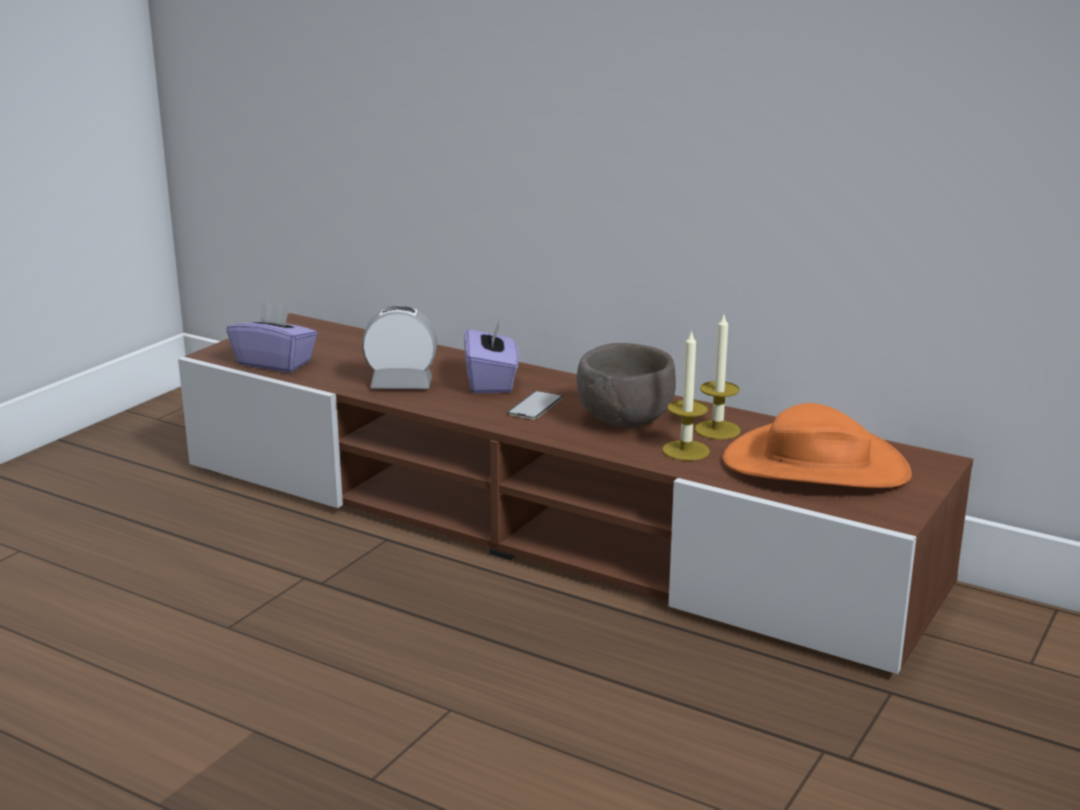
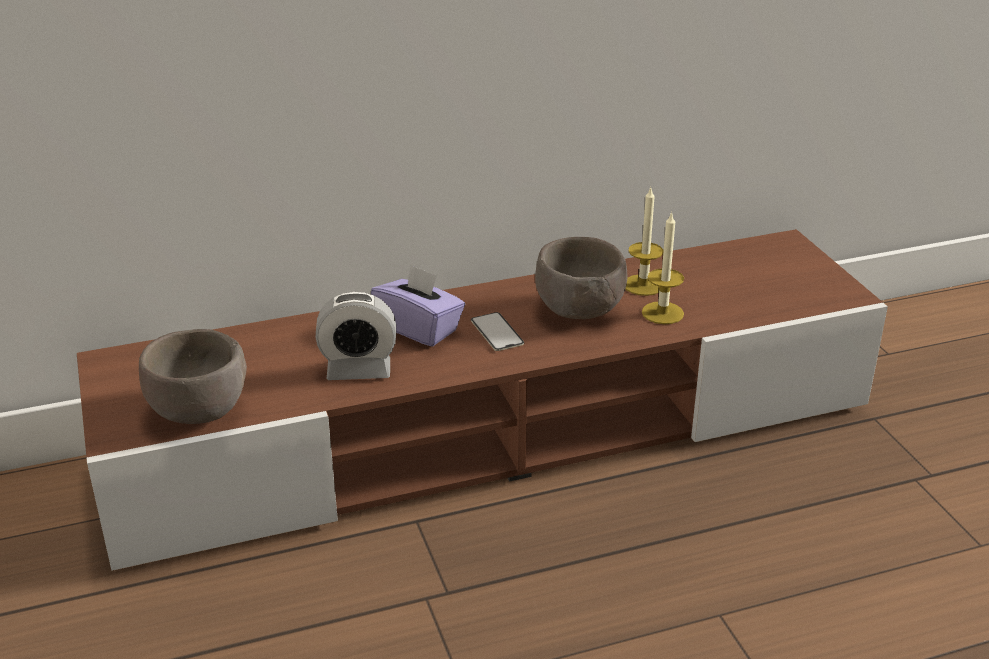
camera: 50 degrees left, 10 degrees up
(275, 363) = (199, 412): purple tissue box -> brown bowl
(401, 384) = (359, 370): alarm clock -> alarm clock turned 135 degrees counterclockwise
(815, 466) = (747, 282): orange hat -> none

